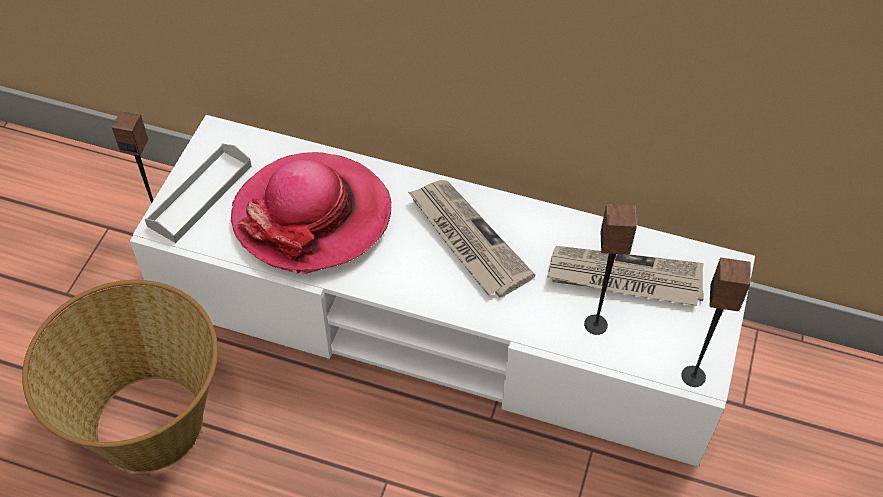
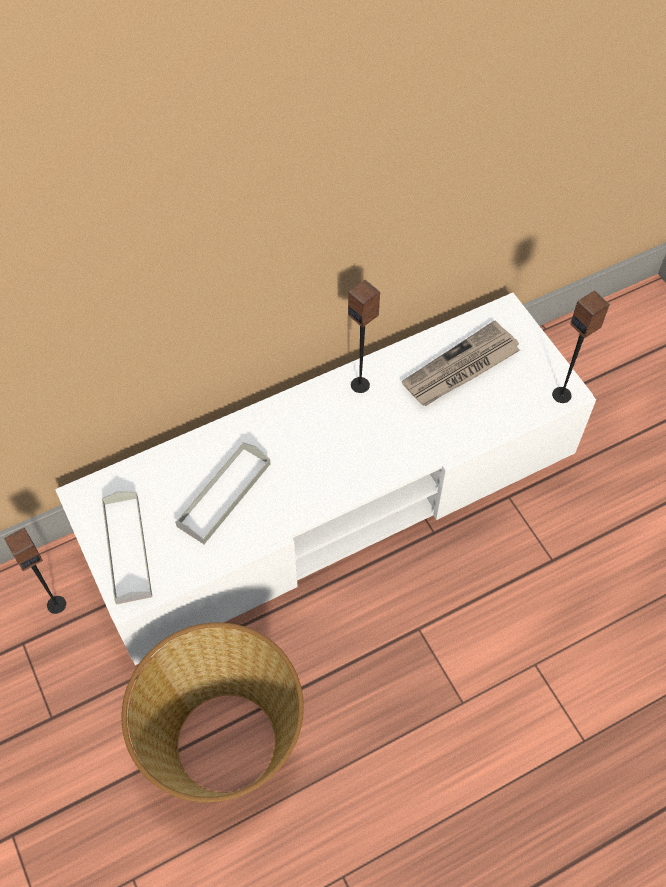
camera: 45 degrees left, 5 degrees up
(312, 216) = (224, 494): hat -> grey tray
(467, 240) = (342, 424): newspaper -> none
(596, 325) = (478, 411): speaker -> speaker (360, 385)

